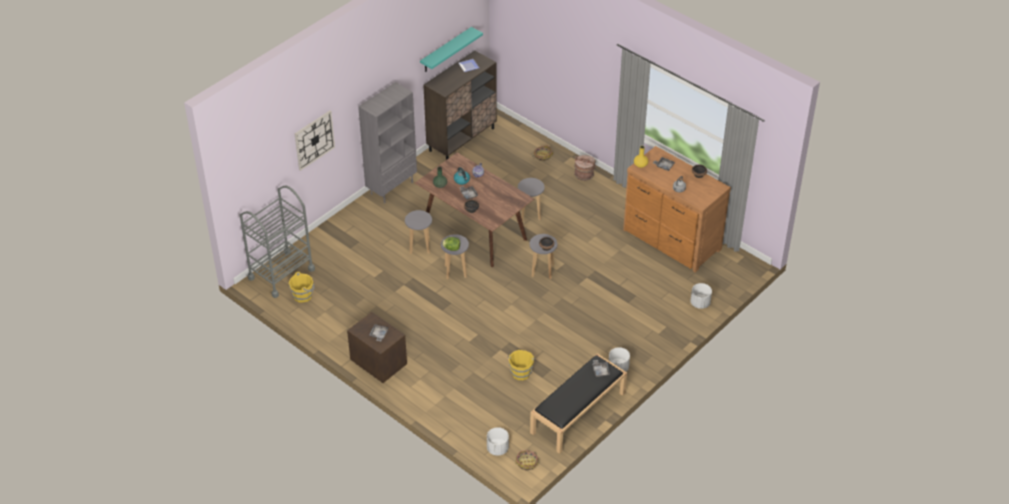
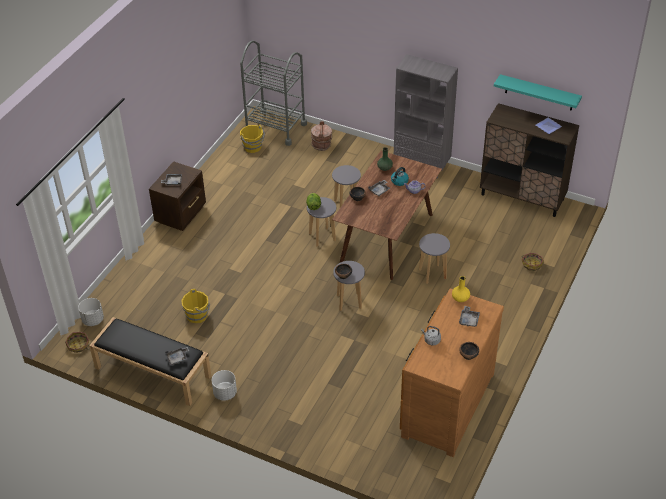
camera: 75 degrees right, 0 degrees up
(314, 140) = (353, 46): wall clock -> none
(584, 175) = (519, 305): brown bucket -> brown bucket (321, 145)
(700, 303) = (350, 450): white planter -> none

